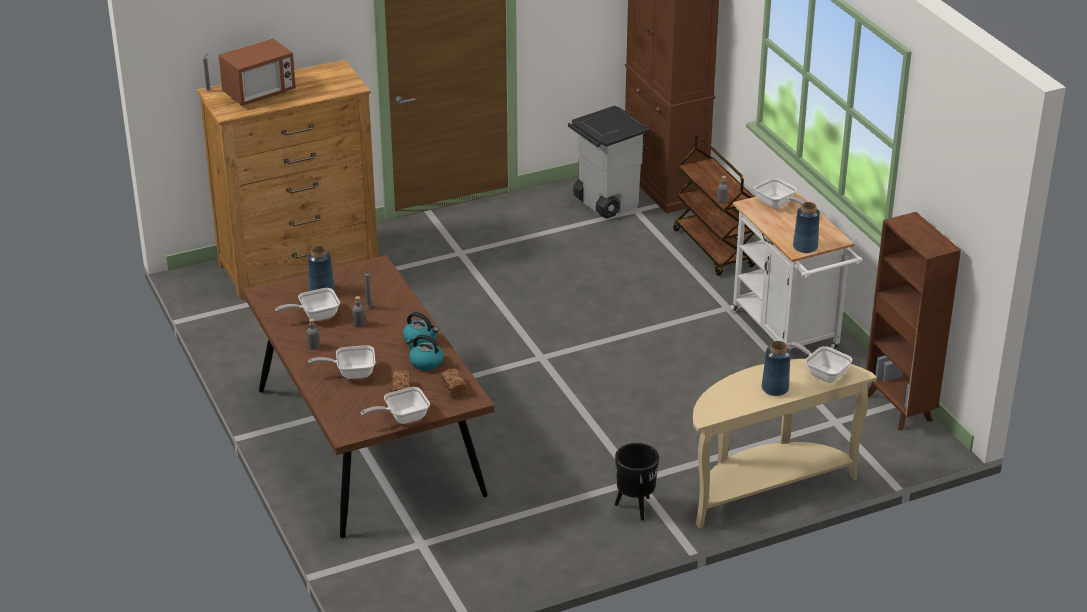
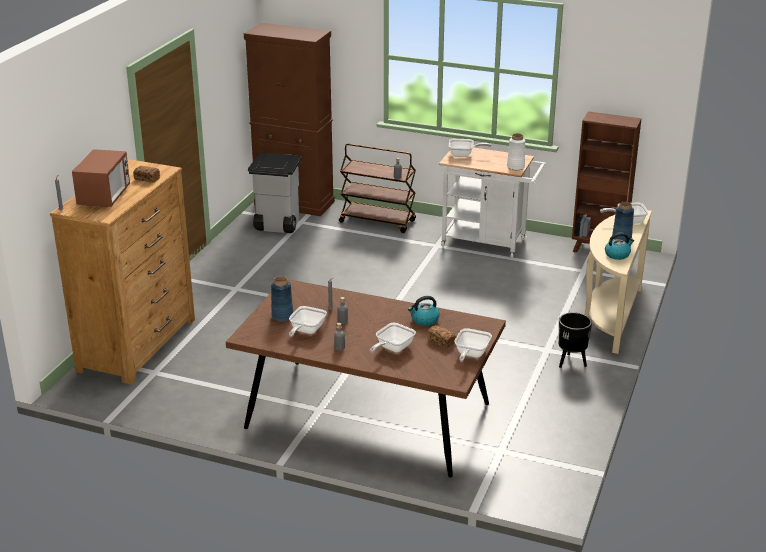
camera: 45 degrees left, 5 degrees down
(420, 340) = (397, 310): kettle -> kettle (617, 254)
(453, 388) = (467, 324): bread -> bread (147, 179)
(805, 246) = (515, 167): blue vase -> white vase

